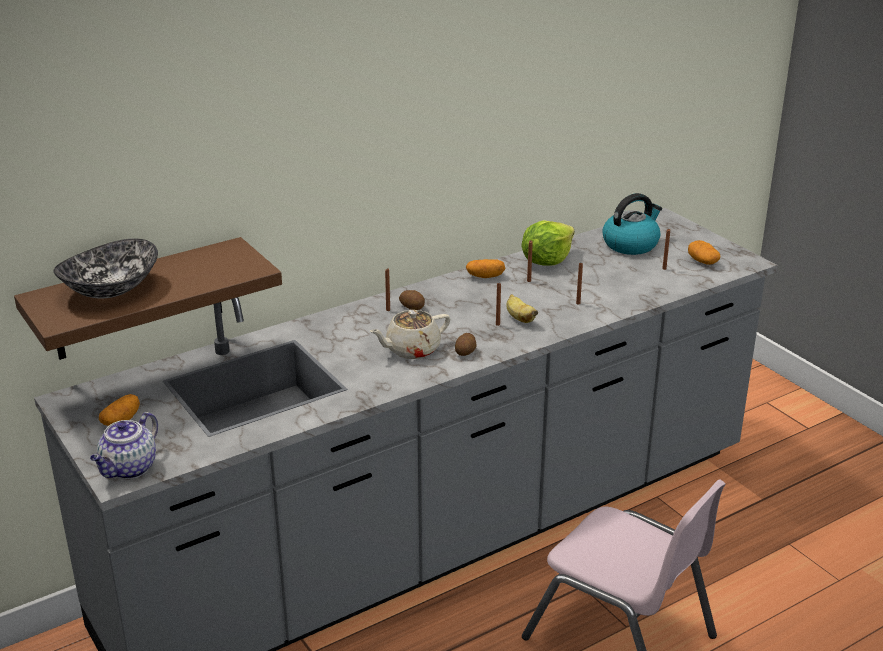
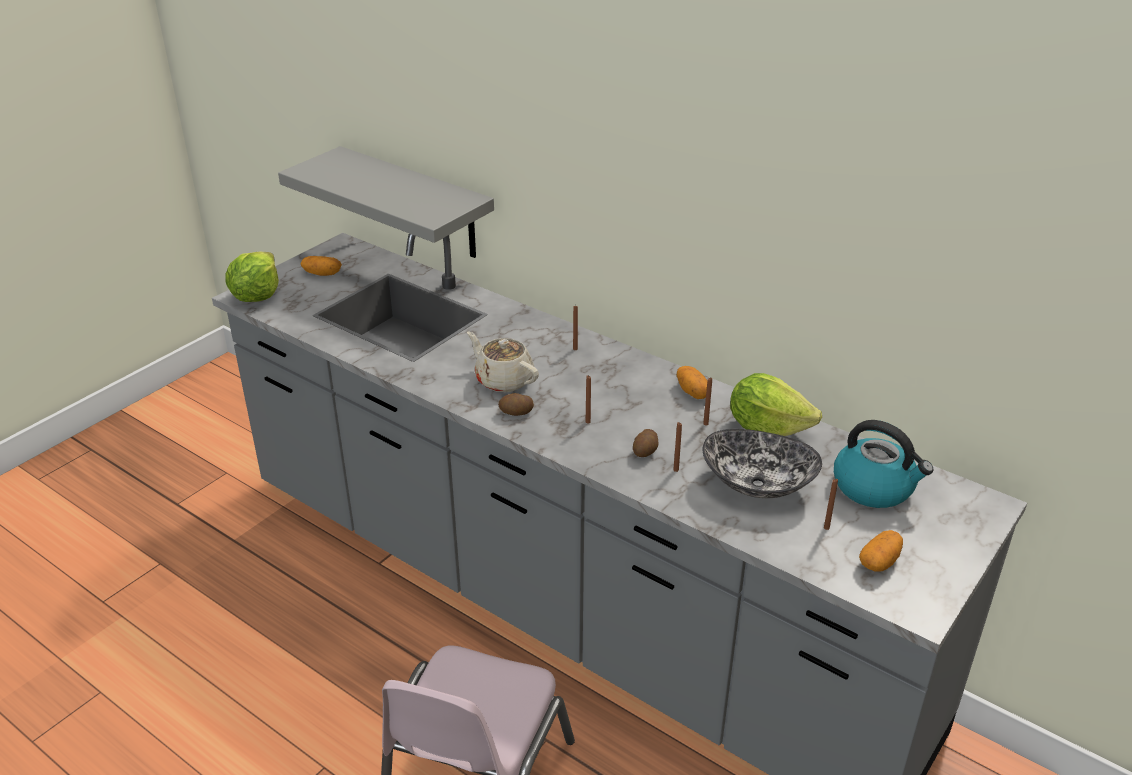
camera: 70 degrees right, 5 degrees up
(110, 289) = (363, 173): bowl -> bowl (758, 483)
(129, 469) = (257, 295): teapot -> lettuce
(137, 300) = (416, 203): brown shelf -> grey shelf
(412, 307) = (590, 361): potato -> potato (645, 452)
(519, 318) = (611, 434): banana -> none

